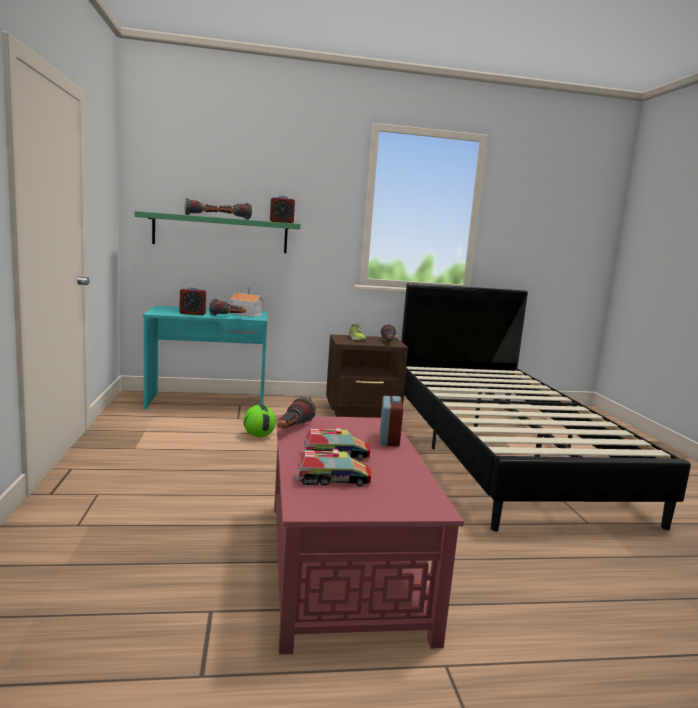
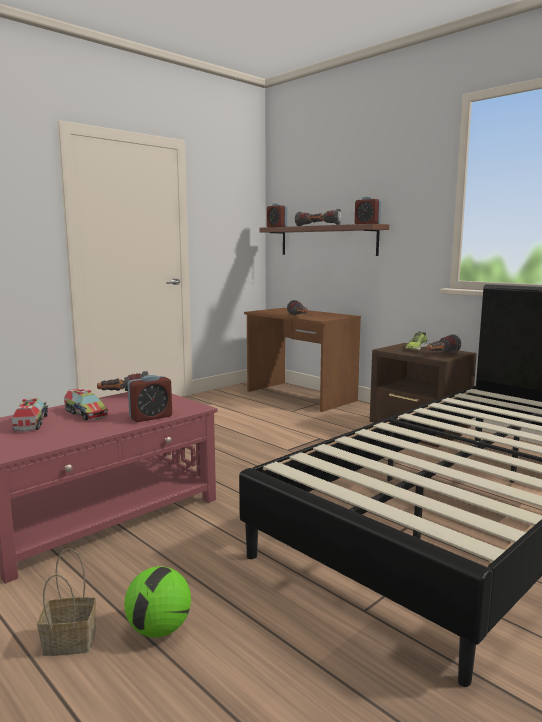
camera: 55 degrees right, 0 degrees up
(192, 313) = (282, 313): alarm clock -> alarm clock (276, 227)
(207, 402) = (300, 396): turquoise desk -> brown desk
(221, 233) = (327, 240): green shelf -> brown shelf
(247, 313) = (331, 316): toy house -> none
(259, 436) = (271, 426): football -> football (159, 629)
(333, 480) = (31, 423): toy truck -> toy truck turned 150 degrees counterclockwise
(567, 636) = (67, 642): none -> basket

